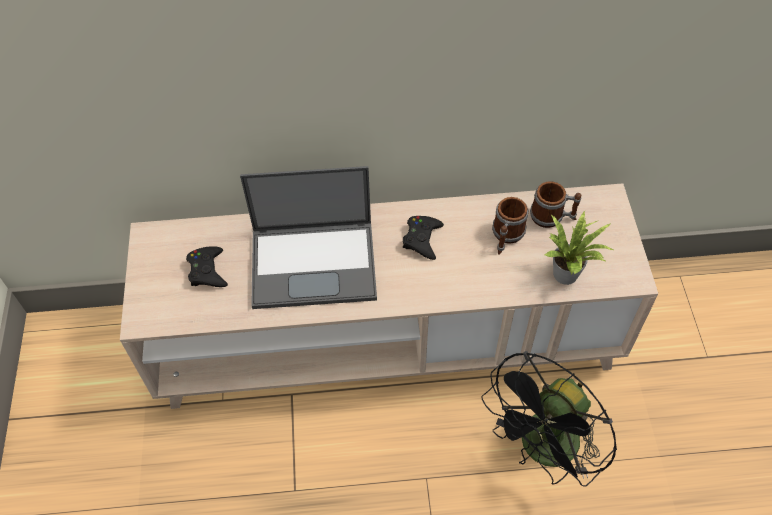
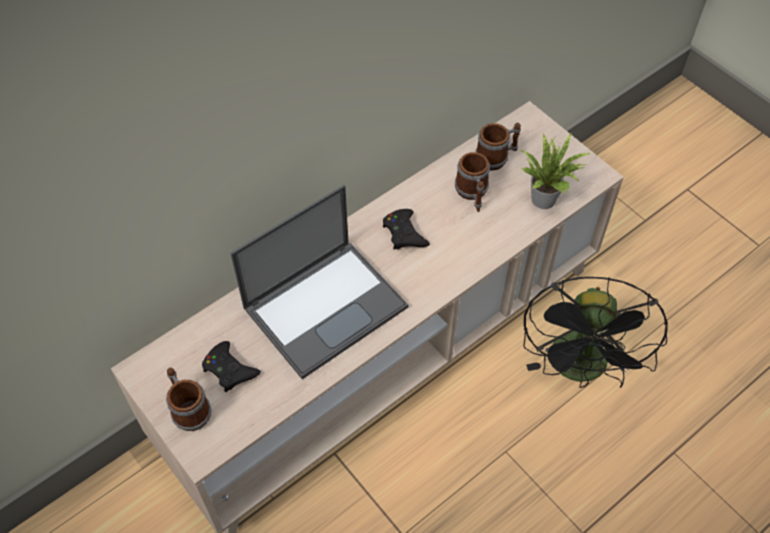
camera: 35 degrees left, 0 degrees up
(157, 283) = (189, 409): none -> mug

